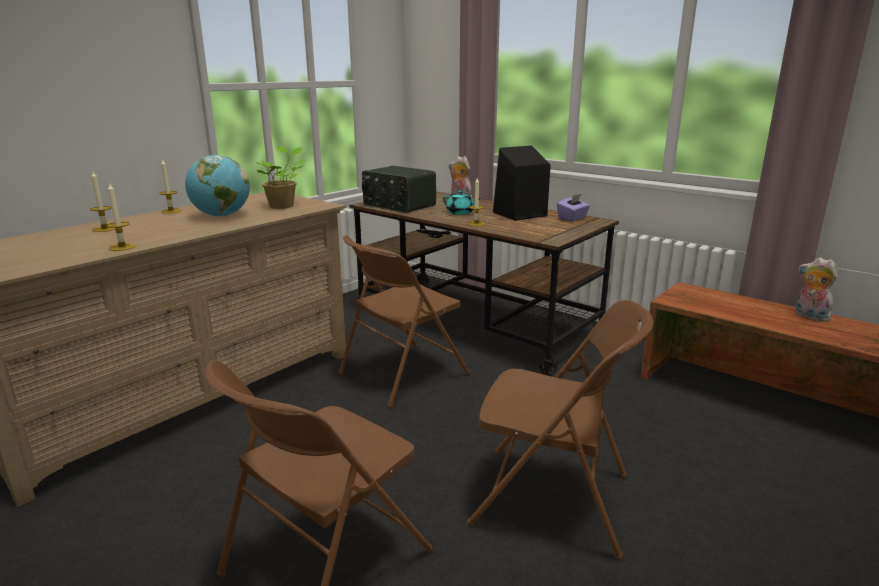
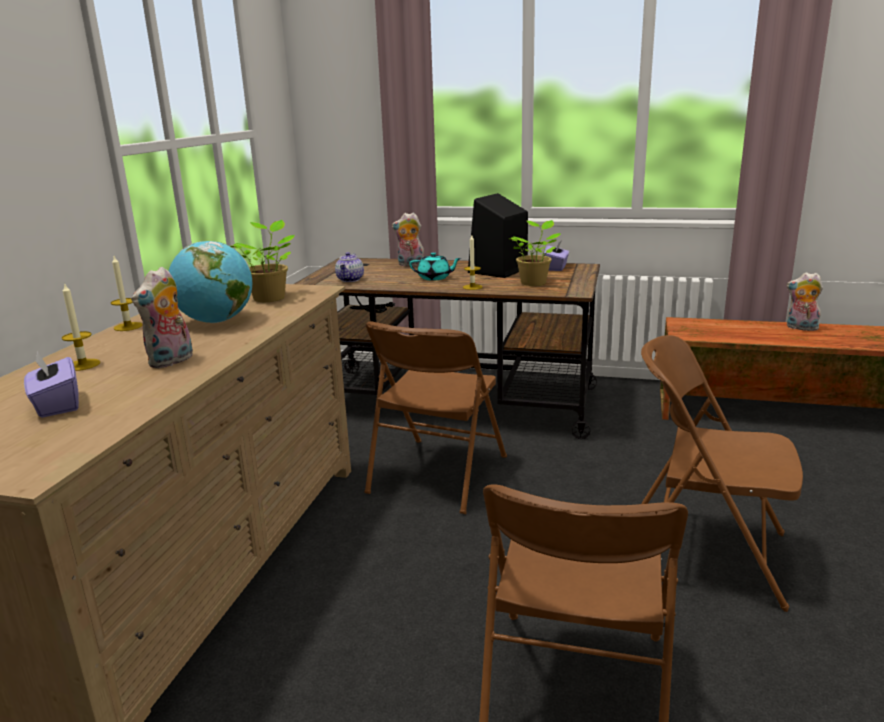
camera: 25 degrees left, 0 degrees up
(48, 248) = (57, 405): none -> purple tissue box
(122, 247) = (169, 382): candle -> none
(148, 235) = (172, 361): none -> plush toy
(398, 205) = (350, 279): radio -> teapot
(532, 227) = (534, 282): none -> potted plant
(551, 499) = (705, 553): brown chair -> brown chair turned 150 degrees counterclockwise

